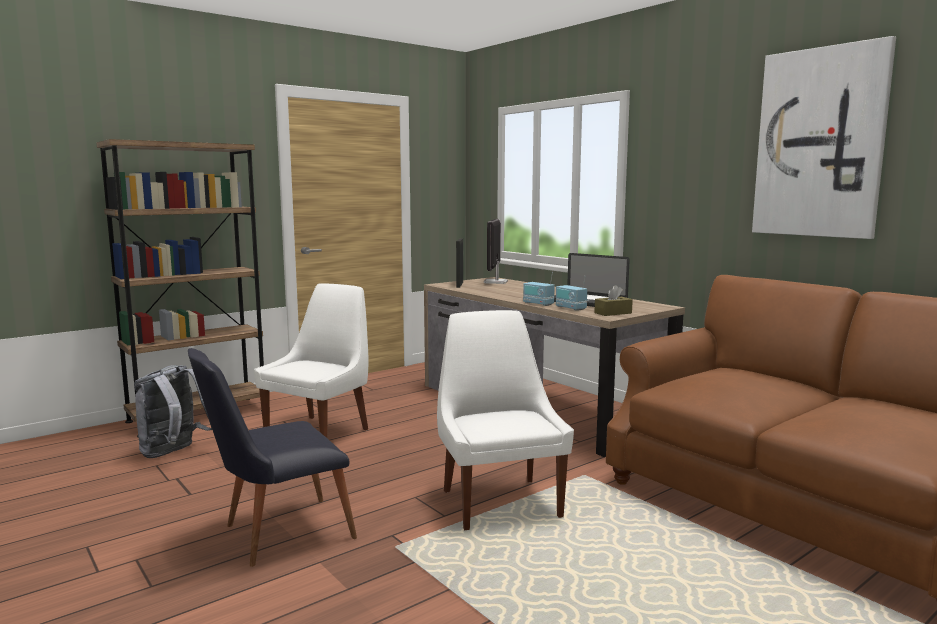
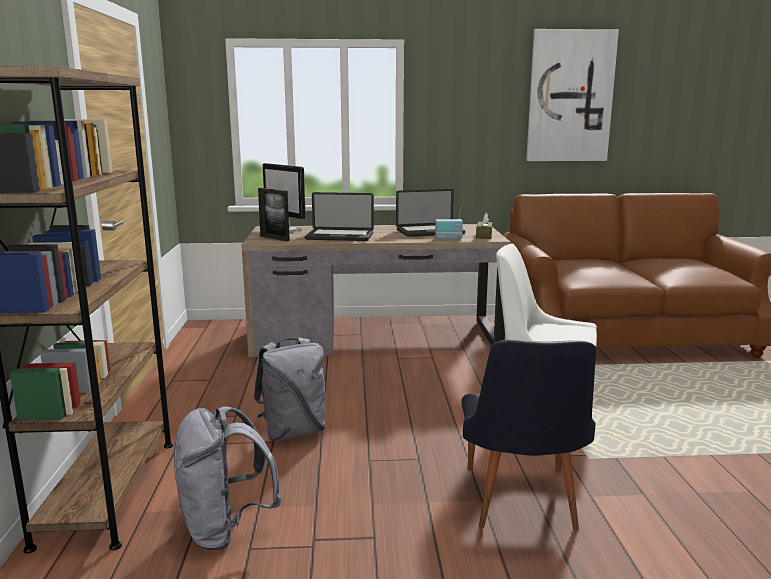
camera: 55 degrees left, 5 degrees up
(320, 432) = (293, 432): white chair -> grey backpack
(502, 291) = (339, 236): none -> laptop
(538, 304) = (415, 240): radio -> none

